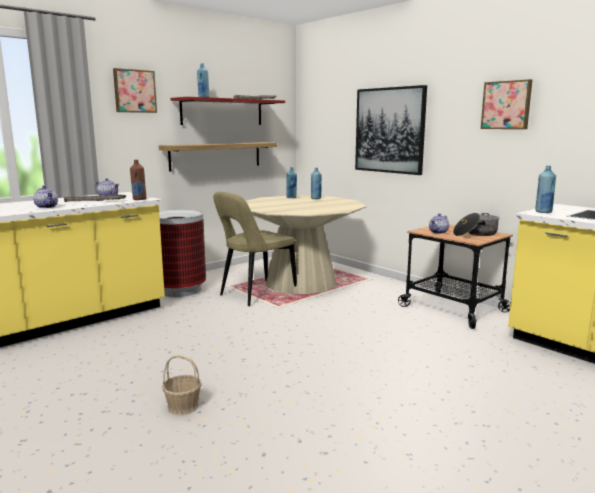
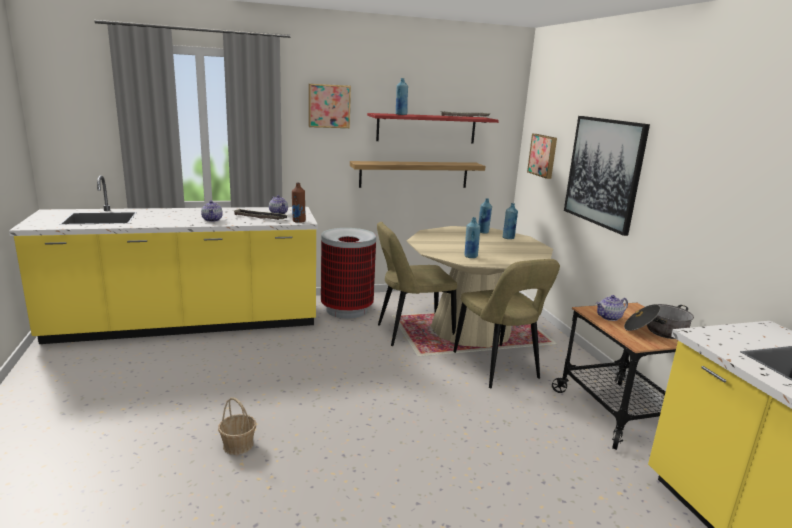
camera: 25 degrees right, 5 degrees up
(347, 302) = (497, 367): none -> beige chair
(506, 105) = (735, 170): picture -> picture (543, 155)
(543, 212) = (717, 335): blue bottle -> blue bottle (470, 256)

